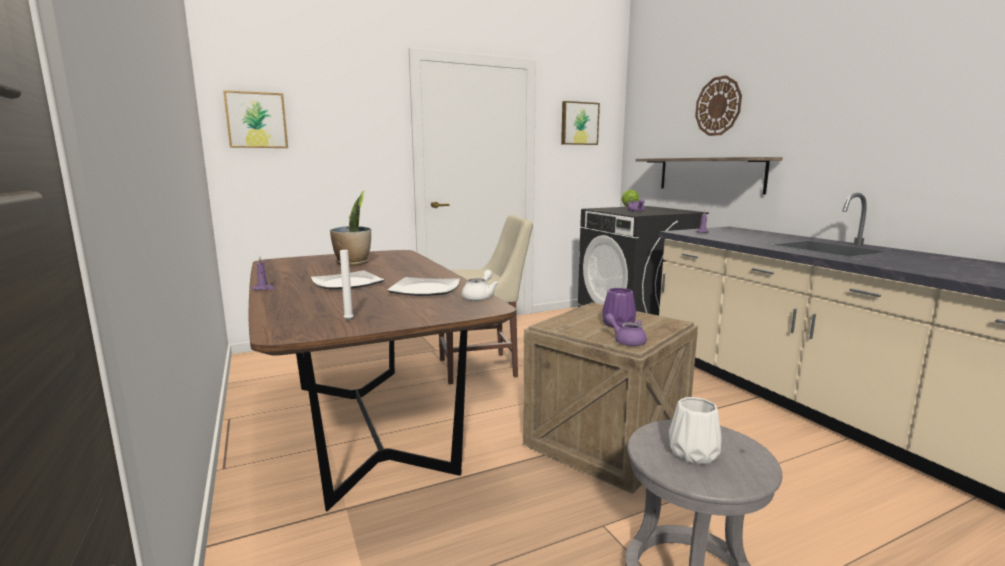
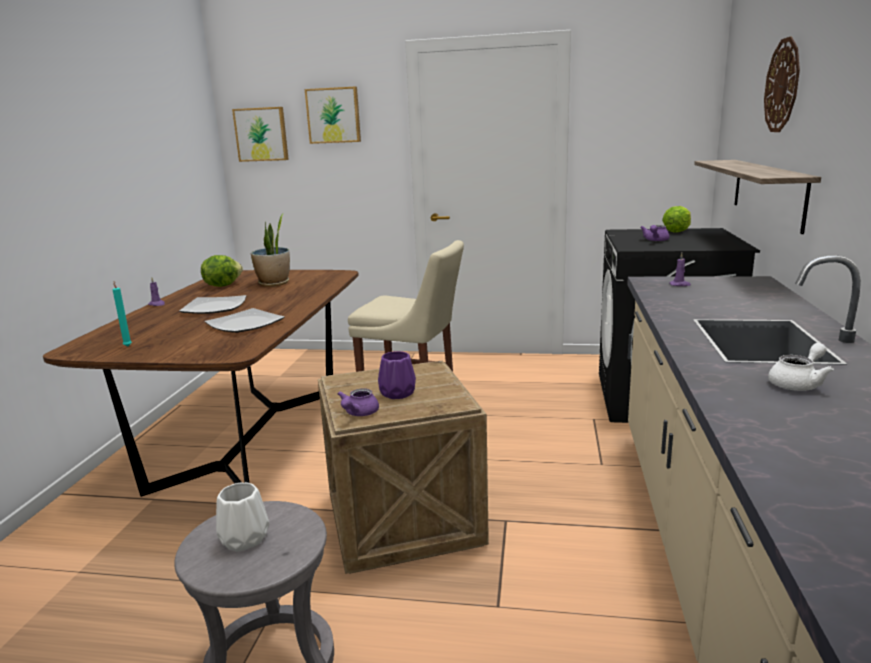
camera: 35 degrees right, 5 degrees up
(296, 269) = (222, 285): none -> lettuce
(347, 320) = (127, 346): white candle -> turquoise candle
(480, 297) = (260, 340): white teapot -> white teapot (798, 383)
(579, 123) = (639, 109): picture -> picture (334, 115)
(626, 341) = (358, 413): purple teapot -> purple teapot turned 150 degrees counterclockwise

